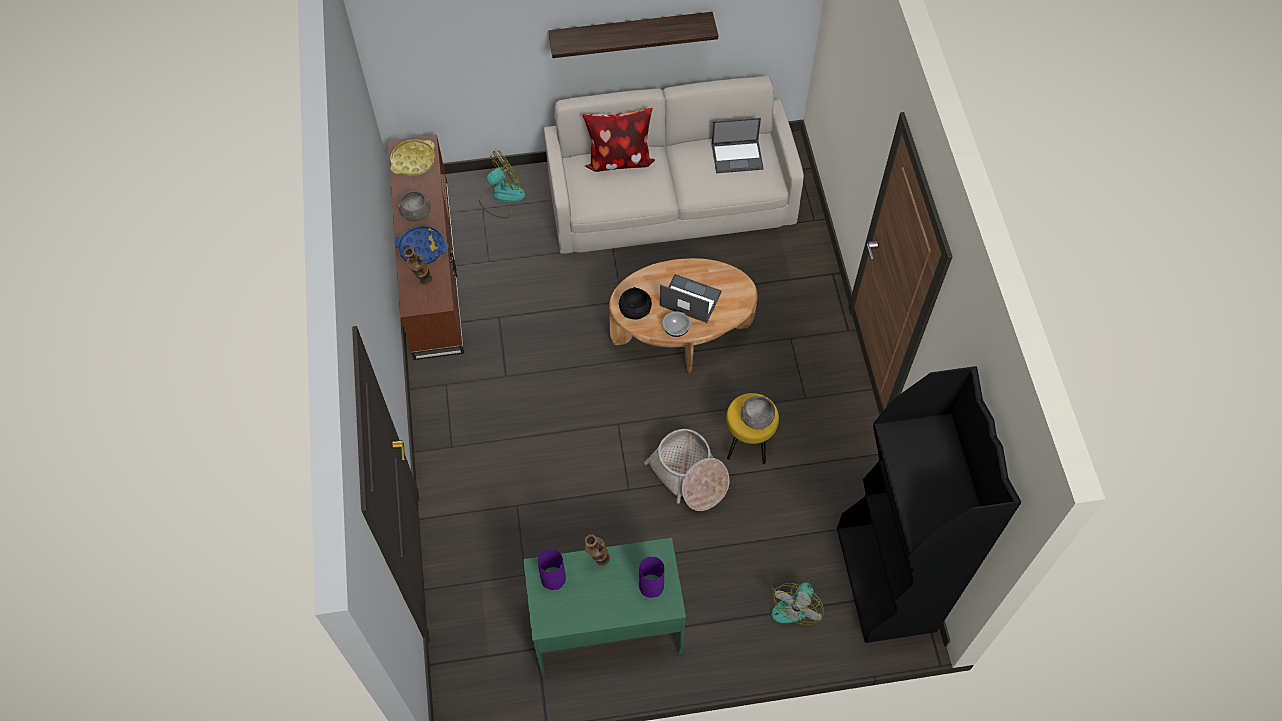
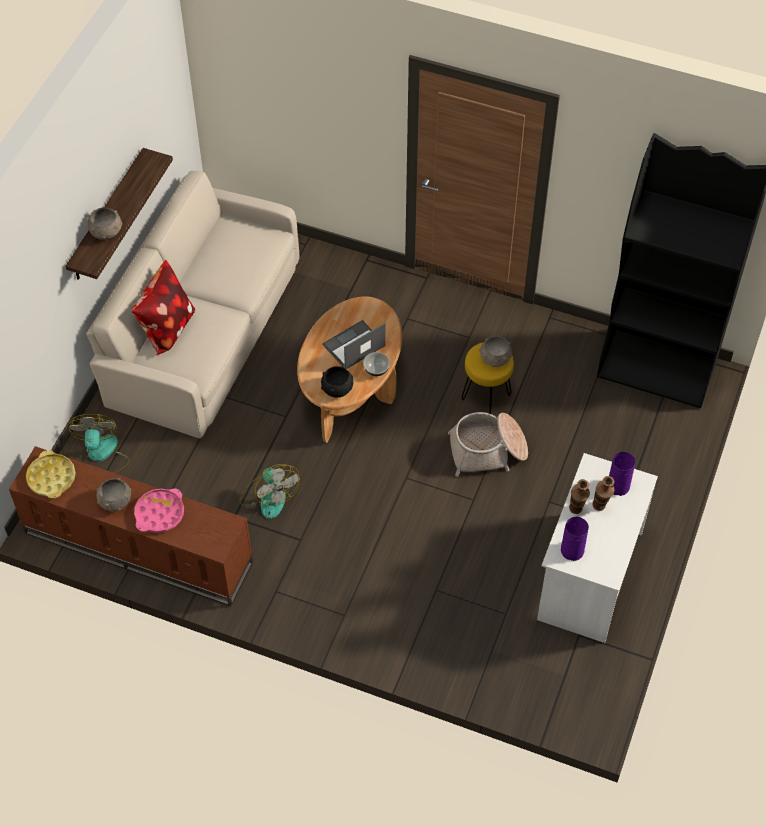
camera: 60 degrees left, 5 degrees down
(422, 248) = (159, 513): blue tray -> pink tray
(422, 282) = (197, 529): vase -> vase (599, 509)
(602, 37) = (106, 232): none -> grey bowl
(606, 627) = (588, 575): green desk -> white desk
(737, 156) = (231, 245): laptop -> none
(794, 602) = (642, 436): fan -> fan (268, 496)

